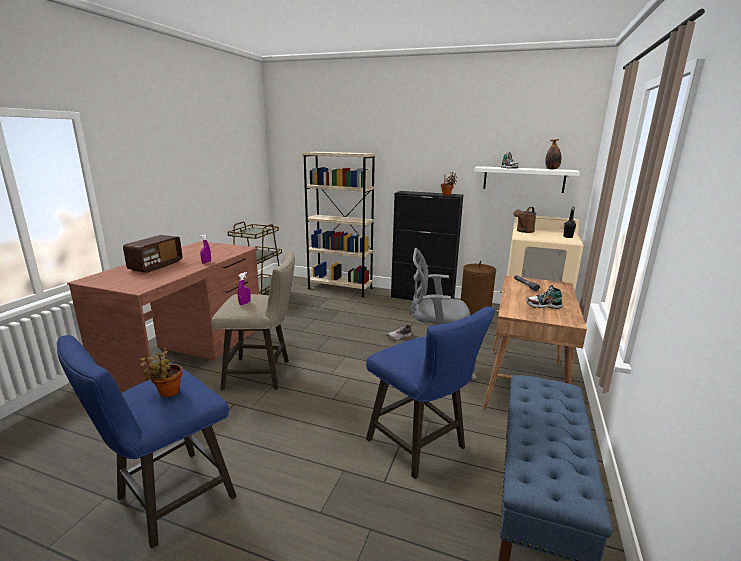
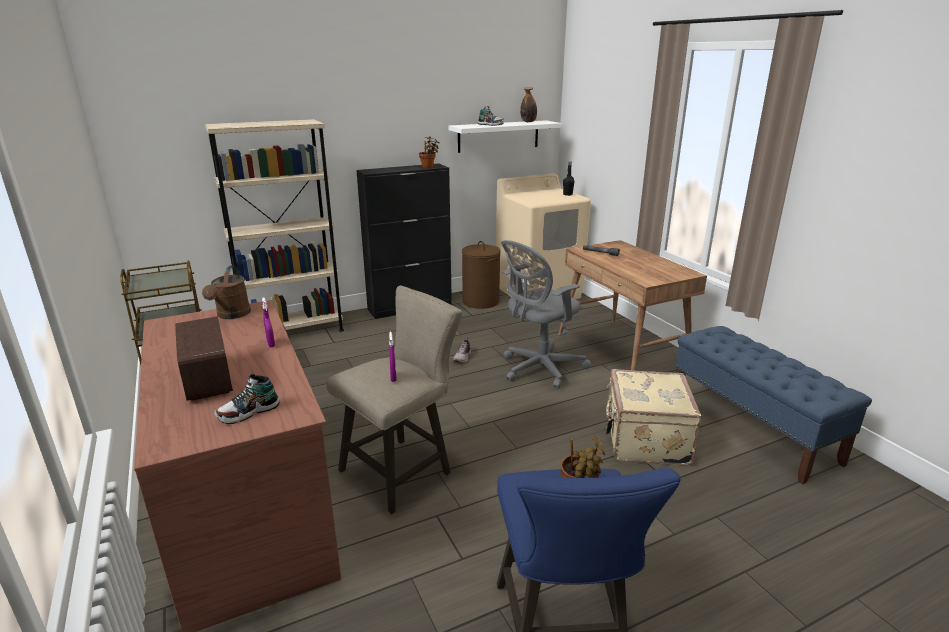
camera: 45 degrees left, 5 degrees up
(421, 447) = (644, 440): blue stool -> beige suitcase
(523, 231) = (524, 197): brown watering can -> brown watering can (231, 315)
(543, 306) = (650, 267): shoe -> shoe (249, 412)

